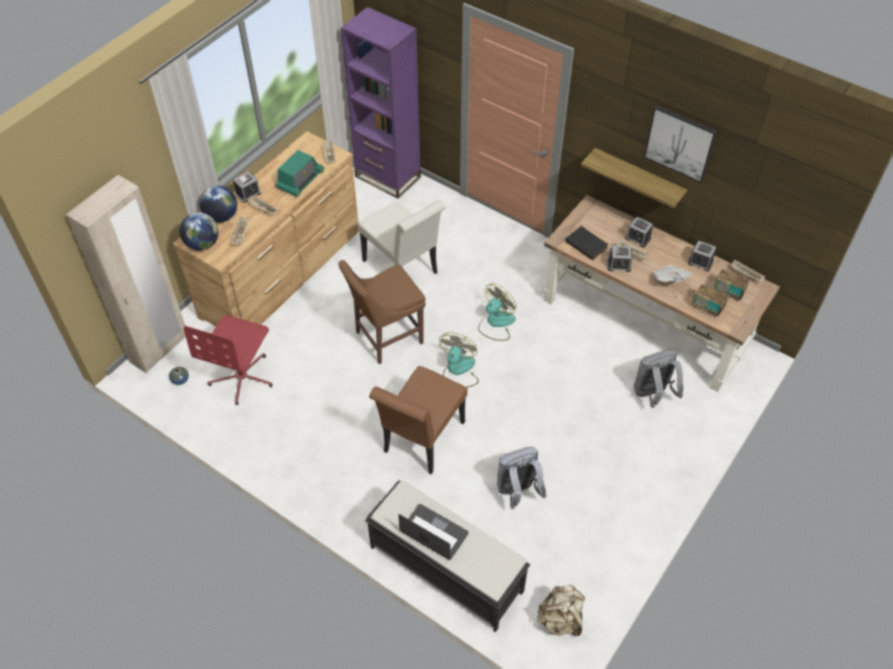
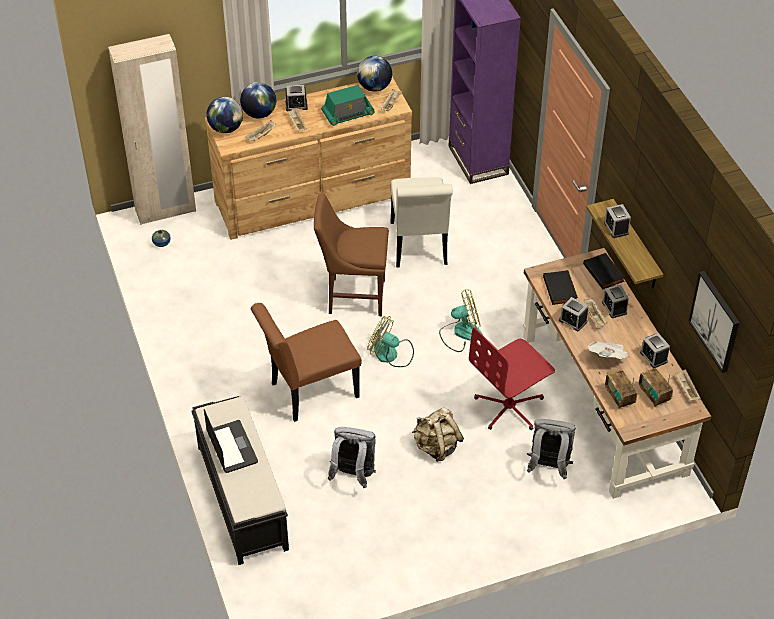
camera: 35 degrees right, 5 degrees down
(242, 377) = (210, 266): red office chair -> red office chair (509, 407)
(302, 147) = (374, 87): none -> globe
(458, 370) = (391, 354): fan -> fan turned 120 degrees counterclockwise
(560, 619) = (298, 588): beige backpack -> beige backpack (436, 447)
(605, 214) = (604, 273): none -> black book
(619, 170) = (616, 228): none -> alarm clock
(680, 143) = (661, 220): picture -> picture (715, 321)

